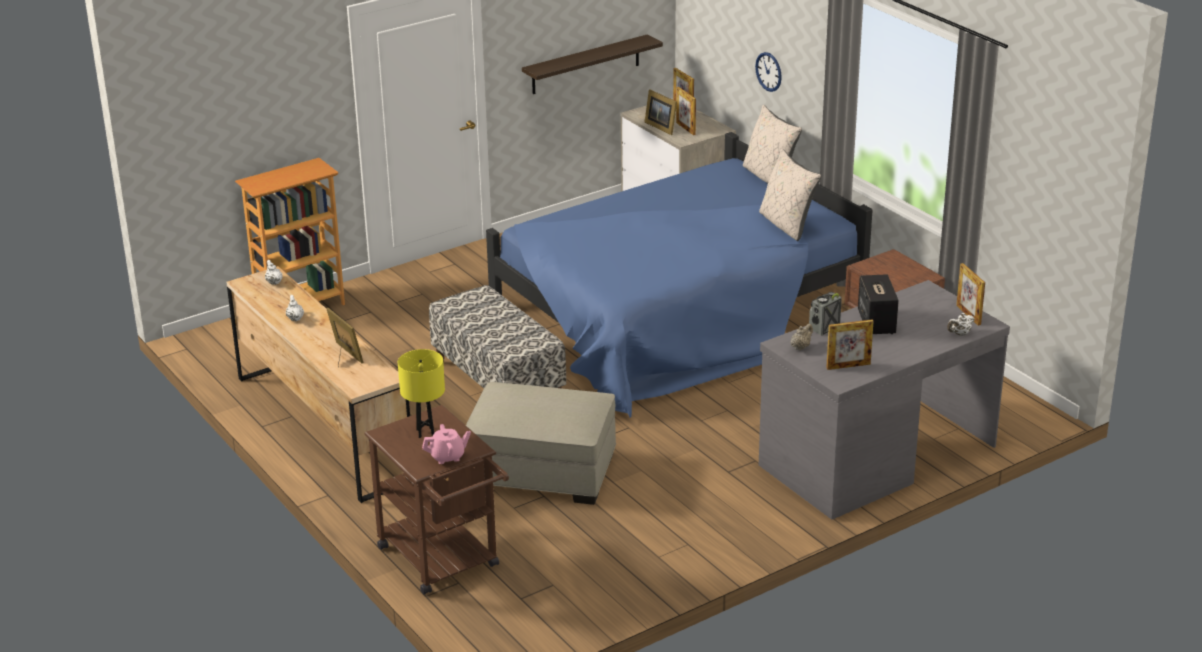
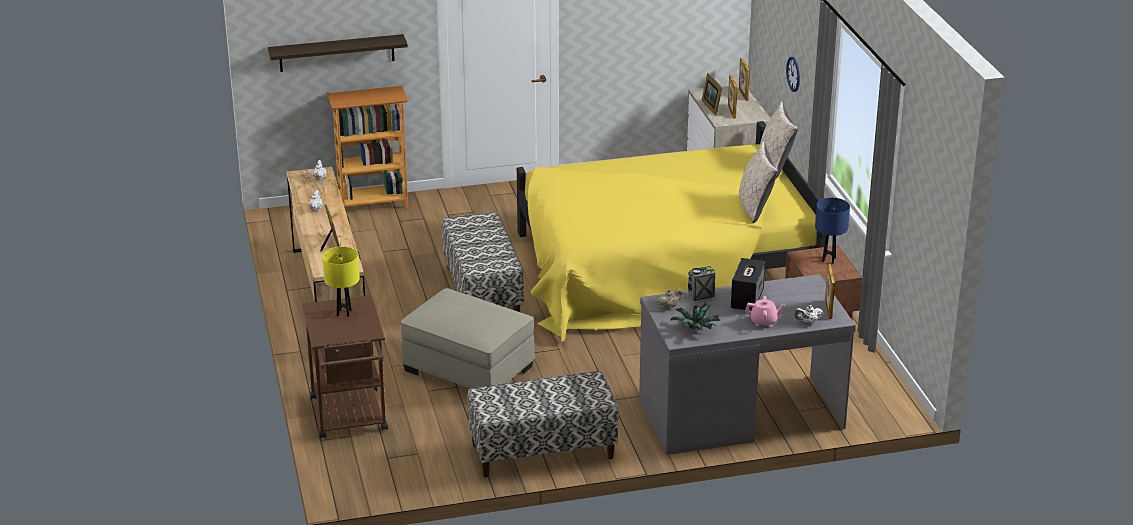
camera: 20 degrees right, 0 degrees up
(447, 457) = (346, 334): pink teapot -> pink teapot (764, 322)
(585, 65) = (657, 43): shelf -> shelf (336, 53)
(676, 315) = (661, 268): blue bed -> yellow bed
(694, 548) = (542, 452): none -> bench
(848, 366) = (695, 329): picture frame -> potted plant
(896, 266) = (828, 260): none -> blue table lamp

